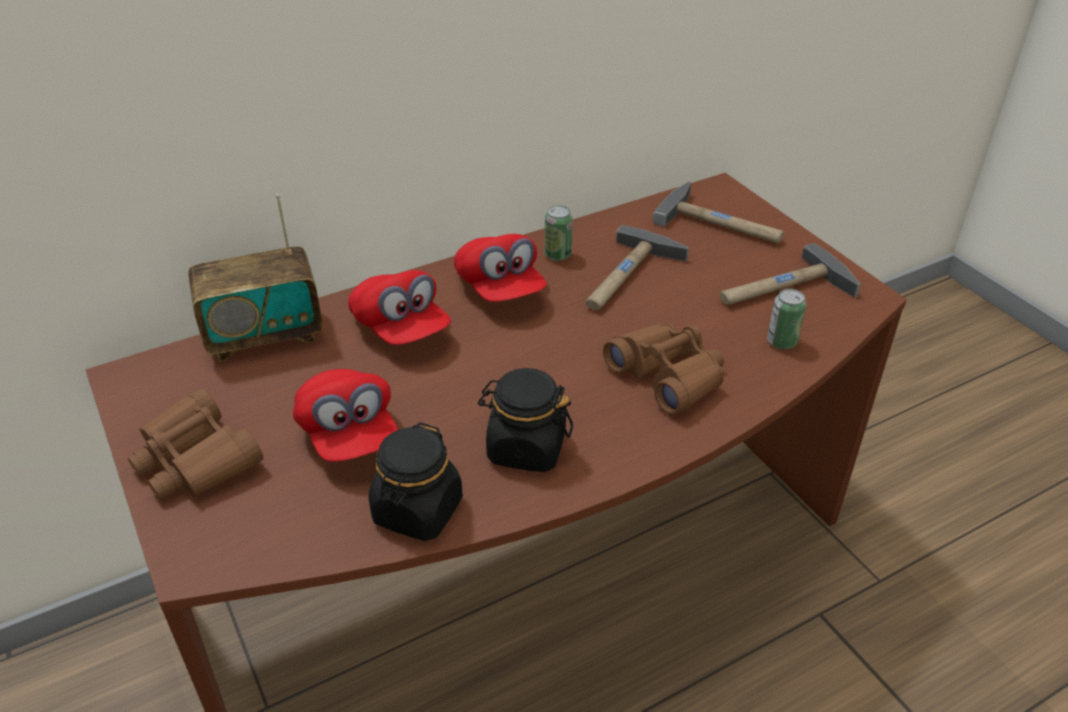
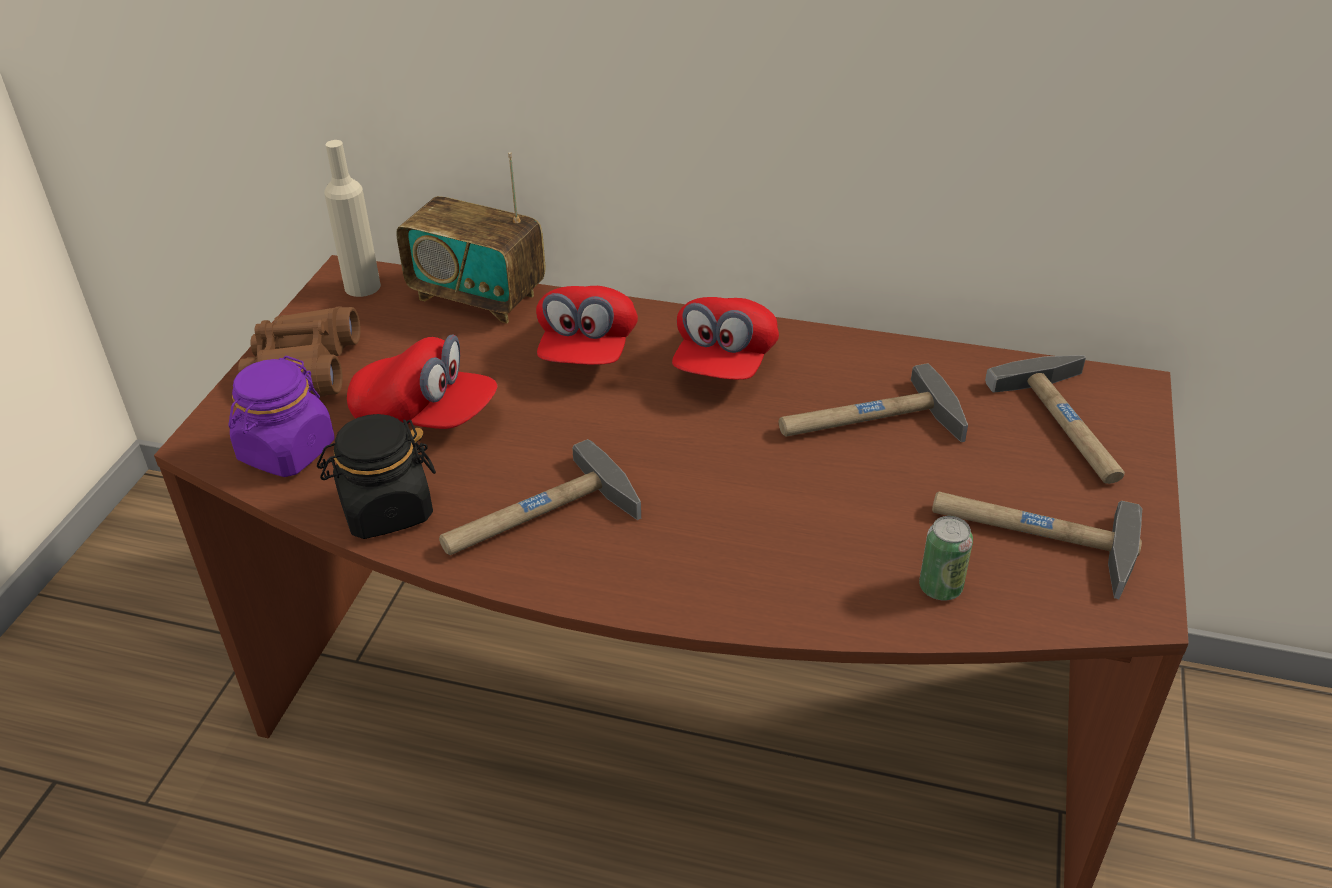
camera: 45 degrees right, 0 degrees up
(154, 377) = (362, 287): none -> beige bottle
(277, 524) = (286, 452): none -> purple jar
(349, 434) = (425, 415): red cap -> red cap turned 90 degrees counterclockwise
(526, 448) = (537, 518): black jar -> hammer
(558, 255) = (829, 361): can -> none
(668, 376) = (761, 541): brown binoculars -> none

